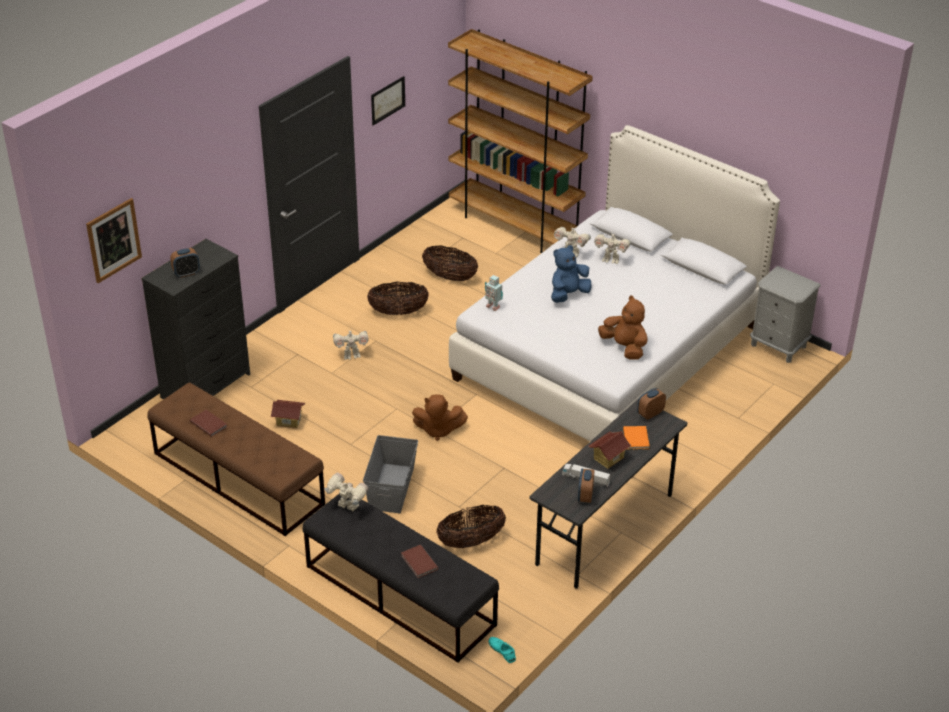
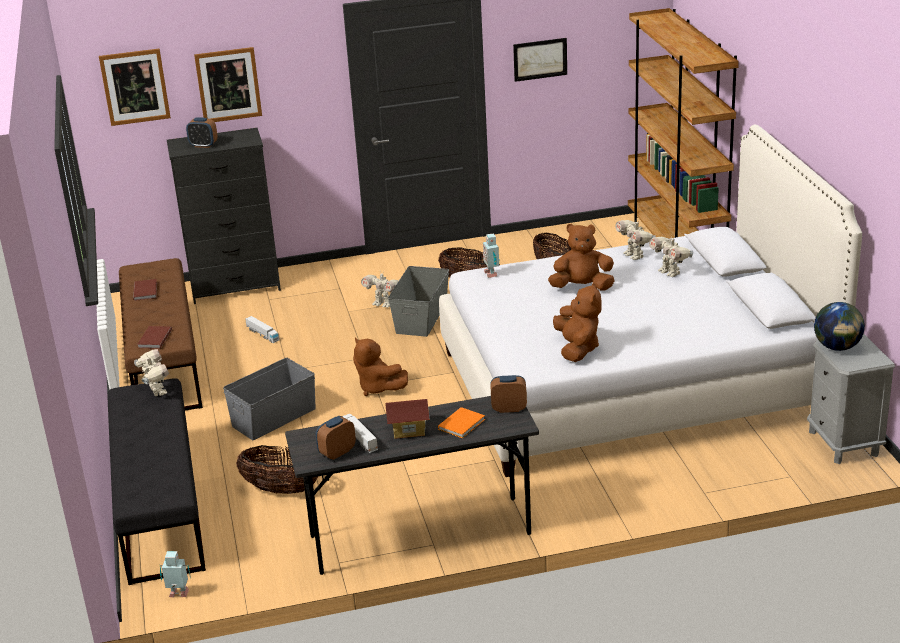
camera: 40 degrees right, 10 degrees down
(181, 209) = (228, 85): none -> picture
(289, 421) = (262, 334): toy house -> toy truck
(396, 357) = (421, 318): none -> grey storage box
(419, 563) = (147, 459): brown book -> brown book (154, 339)
(502, 651) = (179, 595): turquoise shoe -> toy robot
(568, 294) = (582, 287): blue plush toy -> brown plush toy
(777, 283) = (837, 347): none -> globe

